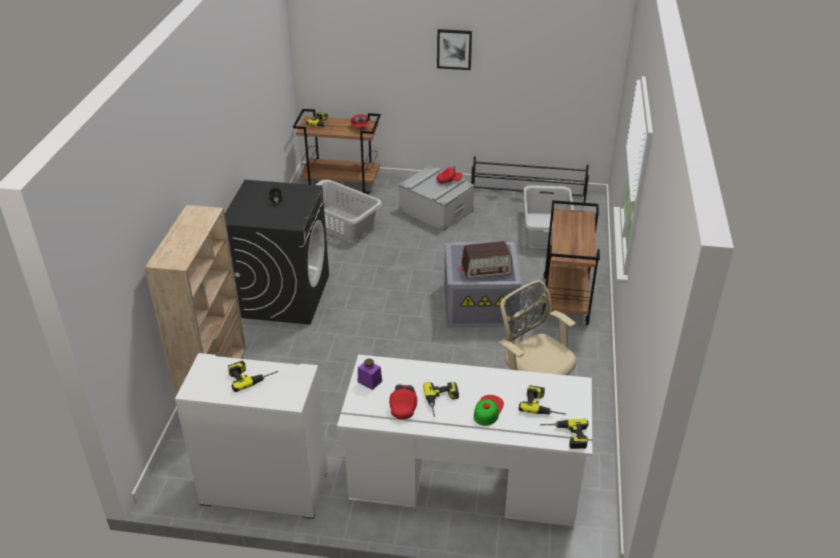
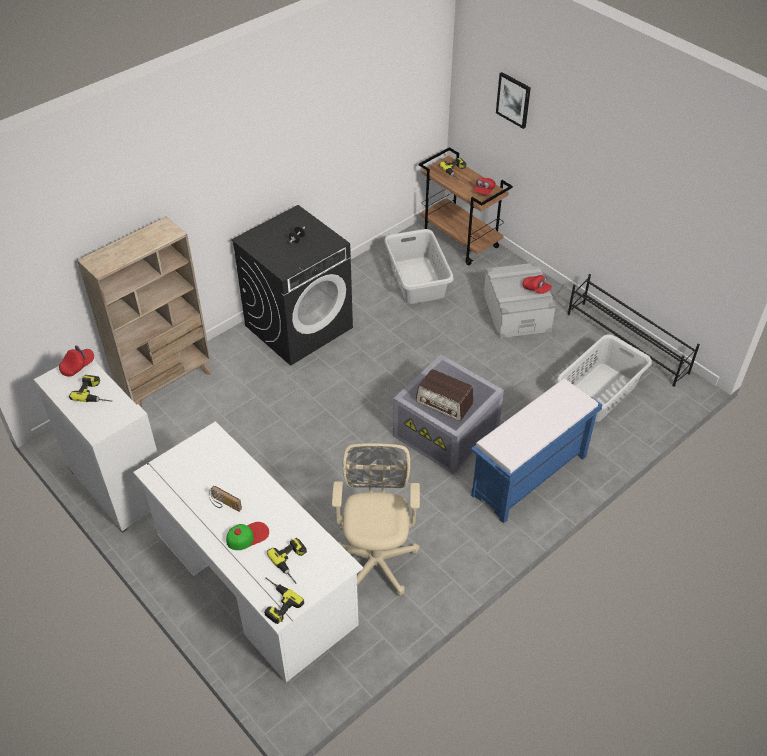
camera: 40 degrees right, 10 degrees up
(369, 381) = (195, 450): purple jar -> none
(403, 407) = (193, 489): red cap -> red cap (78, 366)
(442, 402) = (224, 504): power drill -> radio
(454, 49) = (591, 151): picture -> picture (513, 100)
(566, 300) = (529, 477): brown cart -> blue bench

